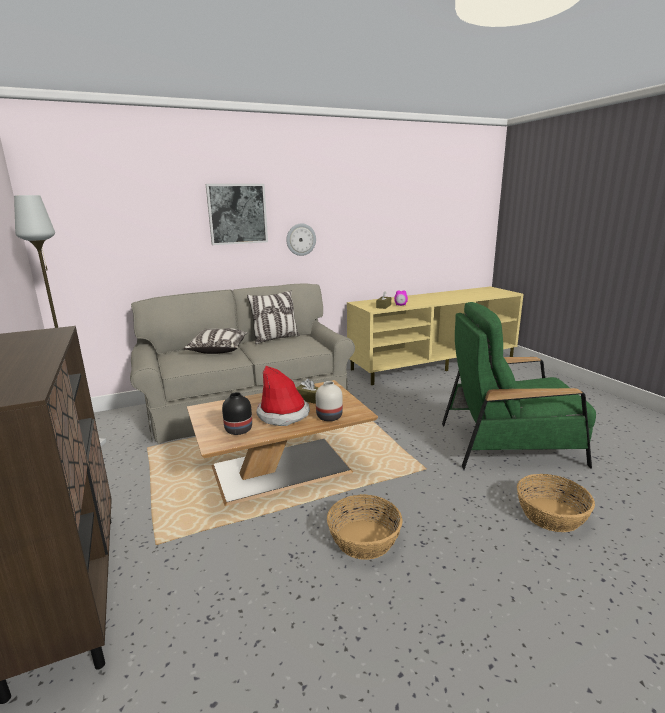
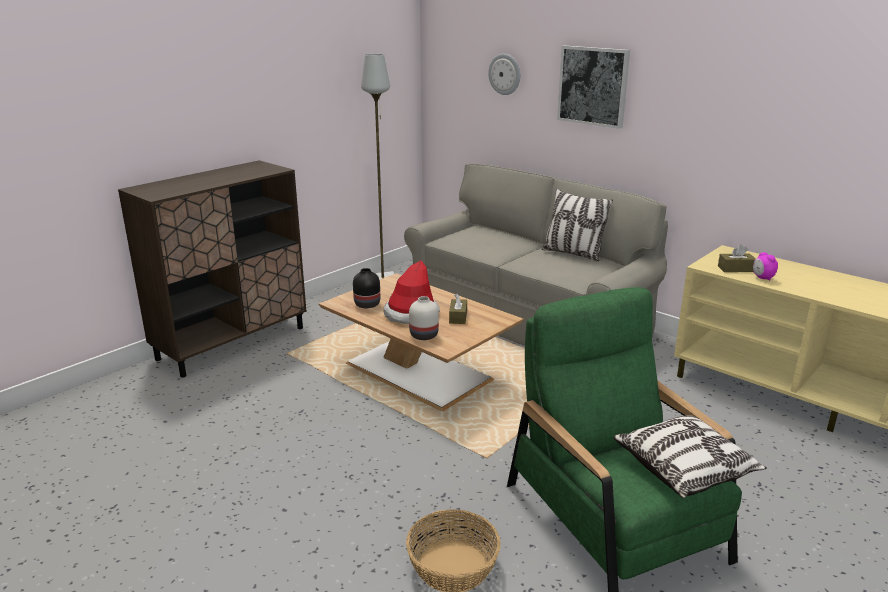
camera: 65 degrees right, 5 degrees up
(218, 349) = (506, 240): pillow -> pillow (685, 468)
(301, 239) = (668, 134): wall clock -> wall clock (505, 74)
(363, 539) = (338, 441): basket -> none

